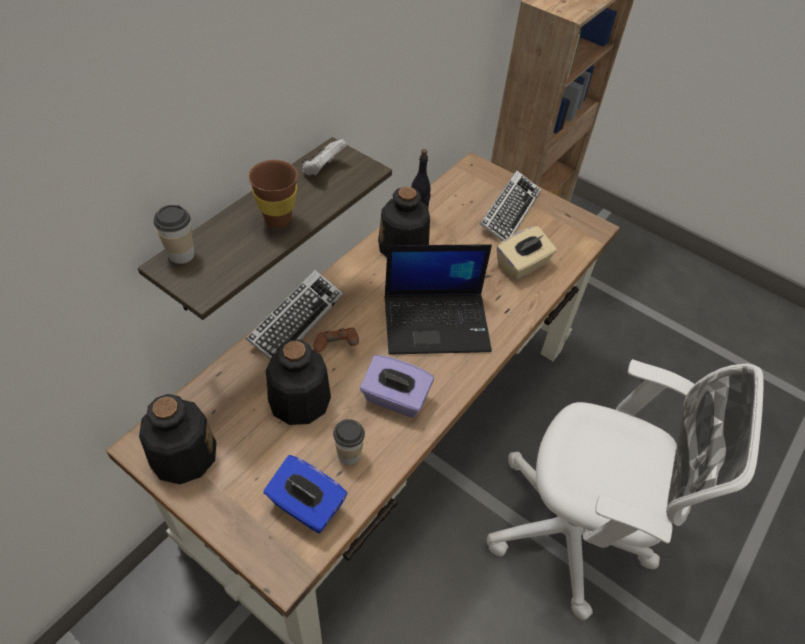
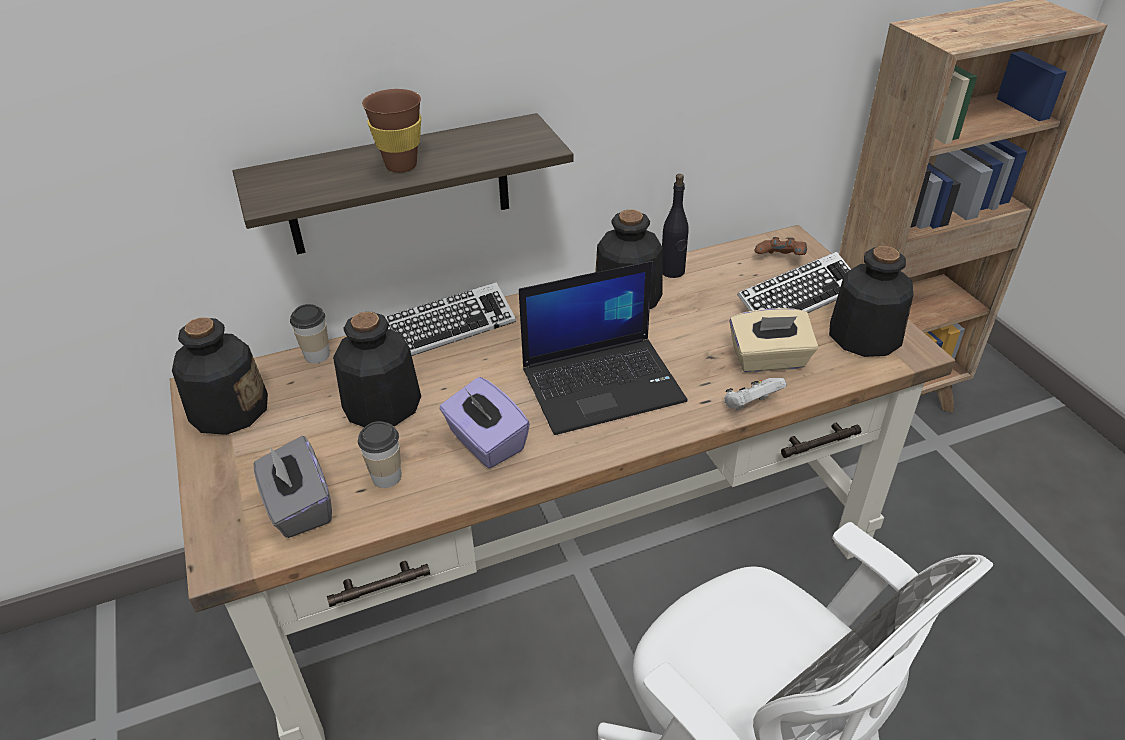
camera: 35 degrees right, 10 degrees down
(181, 254) = (280, 169): cup -> cup (317, 355)
(306, 506) = (299, 507): blue tissue box -> grey tissue box
(323, 169) = (495, 136): white game controller -> white game controller (750, 405)
(336, 347) = (465, 368): brown game controller -> brown game controller (780, 260)
(437, 322) = (604, 384): laptop -> laptop turned 45 degrees counterclockwise
(562, 227) = (863, 336): none -> bottle

